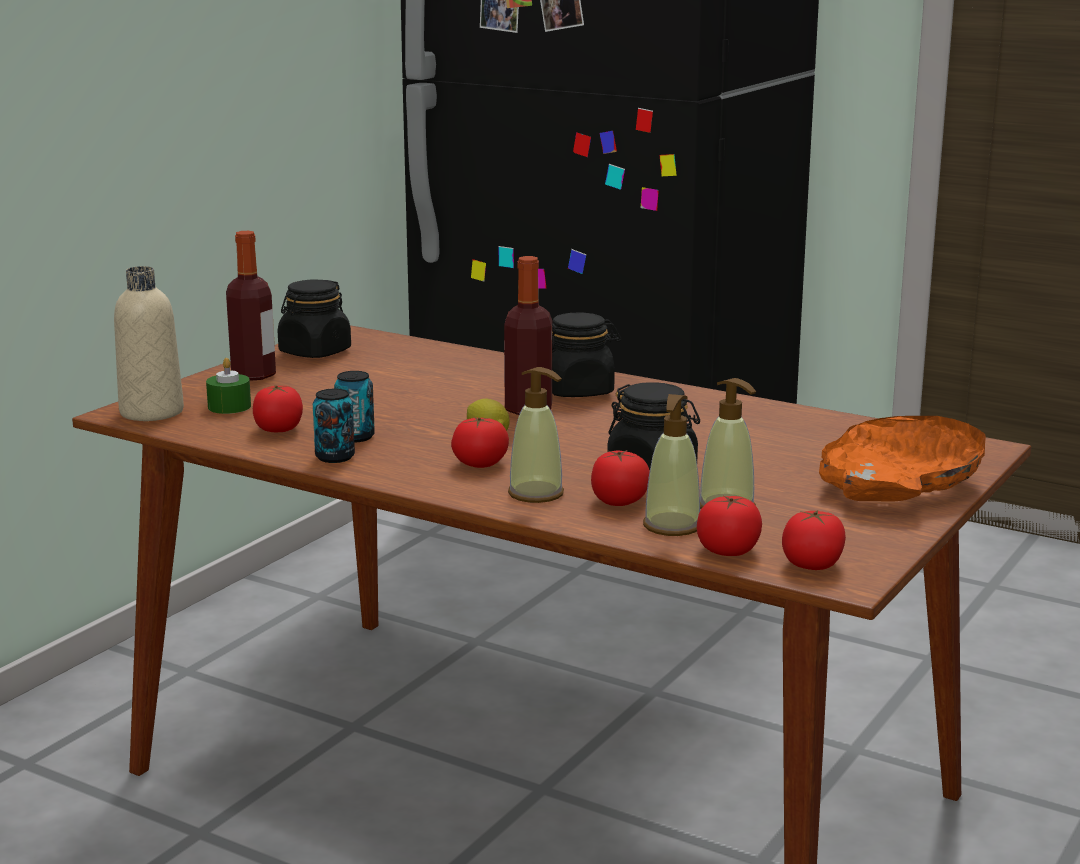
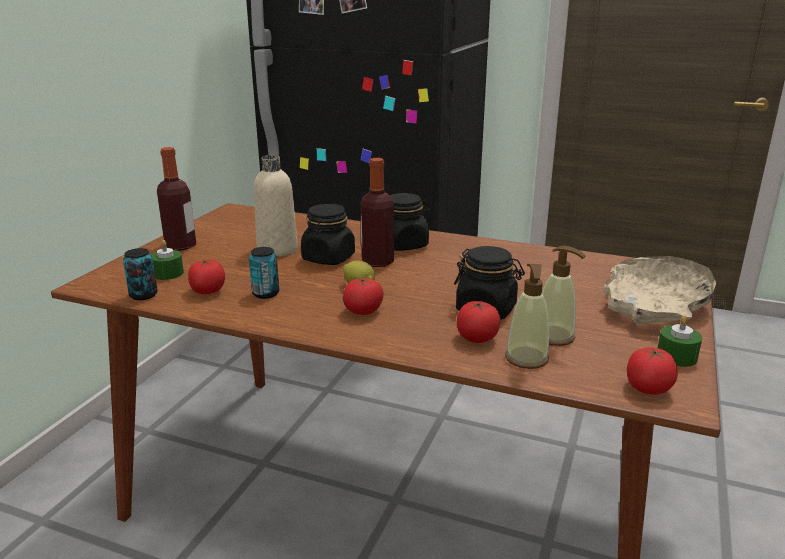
camera: 10 degrees left, 5 degrees up
(151, 412) = (111, 282): beige bottle -> beige bottle (277, 250)
(315, 352) = (219, 226): black jar -> black jar (328, 258)
(335, 457) = (255, 313): can -> can (143, 295)
(536, 494) = (414, 336): soap dispenser -> none
(728, 550) = (580, 379): tomato -> none
(881, 538) = (676, 356): none -> green candle
(899, 486) = (654, 307): orange bowl -> beige bowl

